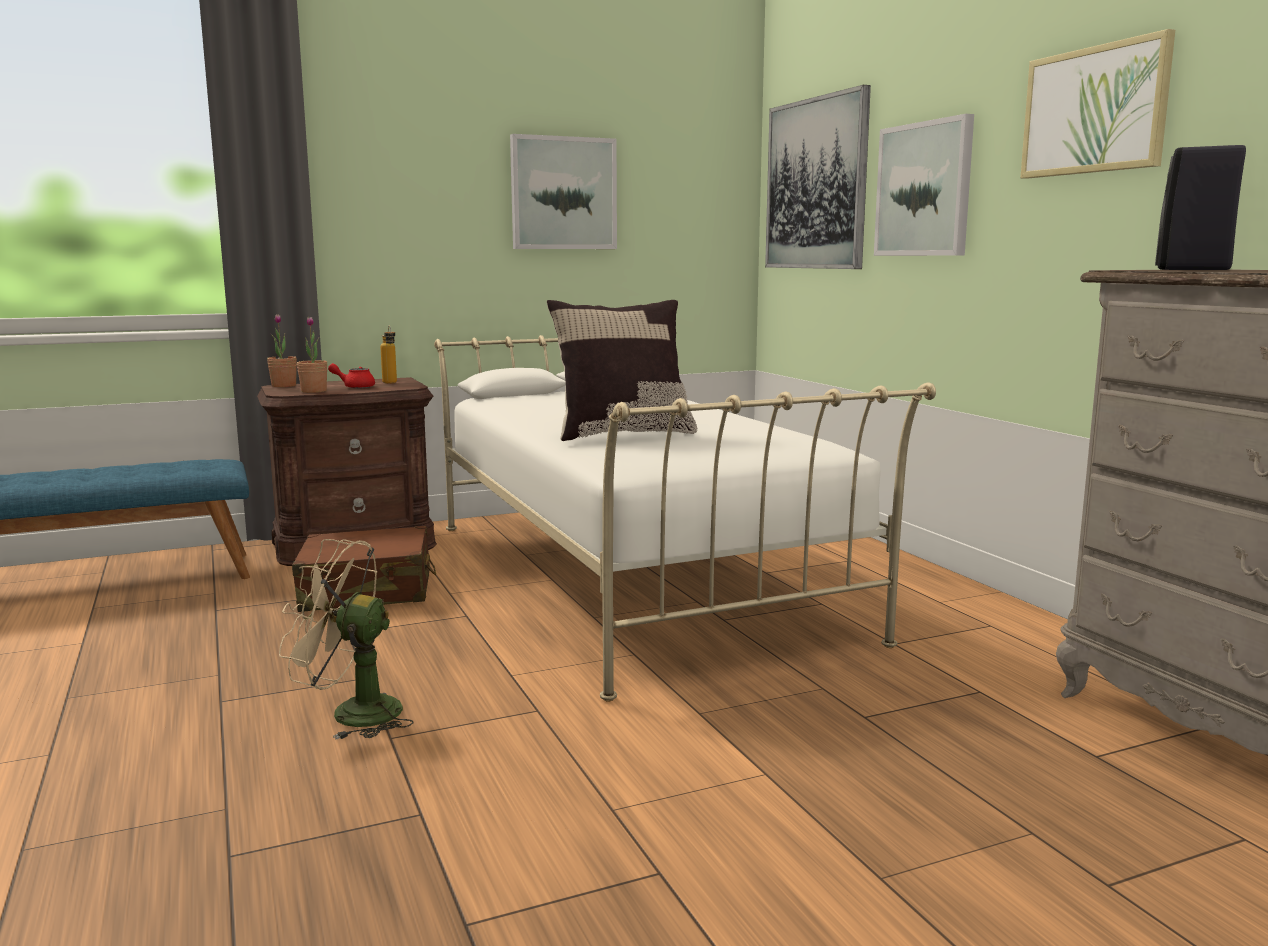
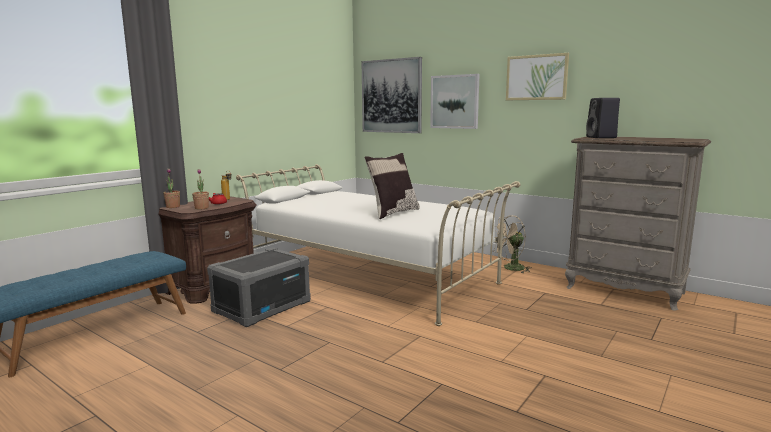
camera: 30 degrees left, 0 degrees up
(351, 713) = (349, 357): beige fan -> beige fan (510, 269)
(367, 591) = (262, 306): brown suitcase -> grey storage box
(563, 193) = (283, 99): picture -> none

